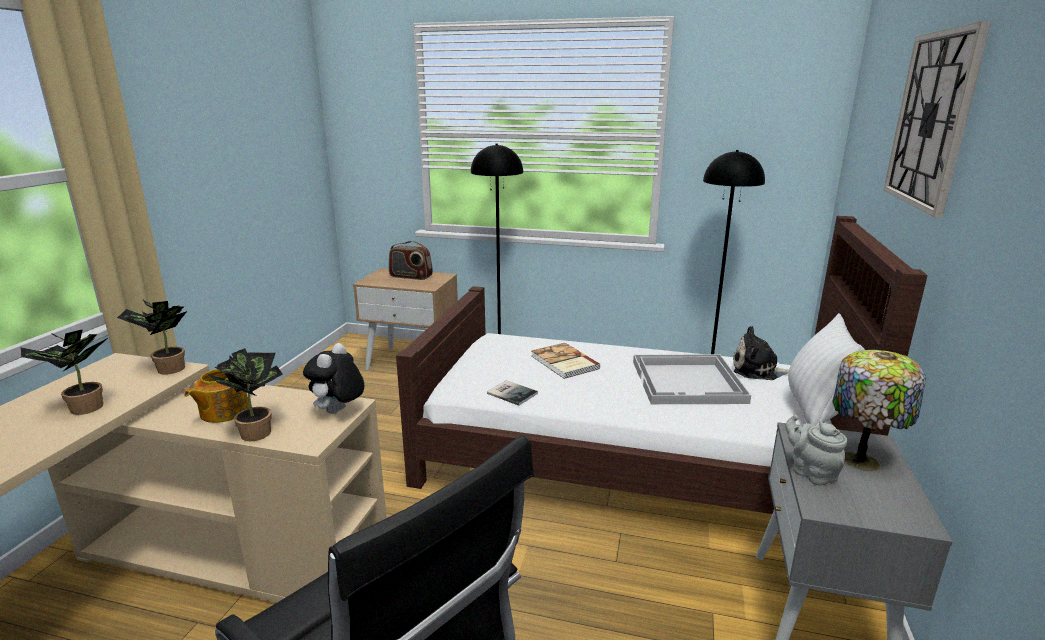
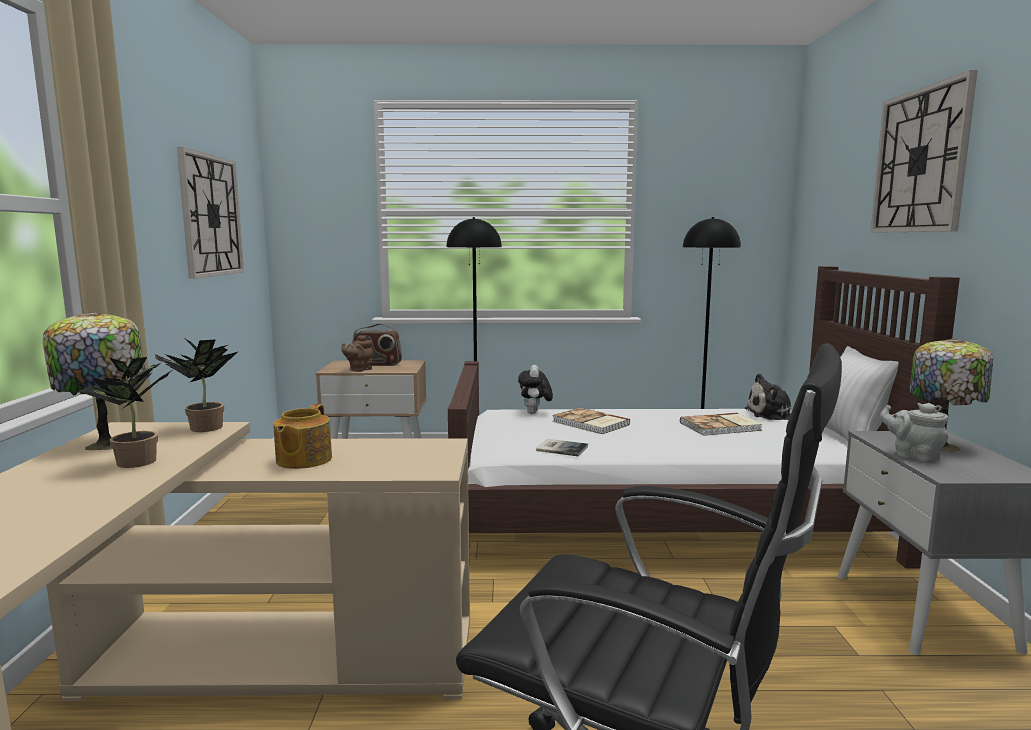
camera: 15 degrees left, 10 degrees down
(89, 381) = (107, 443): none -> table lamp
(254, 148) = (211, 216): none -> wall clock
(256, 431) = (363, 469): potted plant -> none
(338, 412) = (440, 449): plush toy -> plush toy (535, 413)
(390, 283) = (359, 369): none -> brown teapot
(688, 382) = (721, 427): white tray -> book

